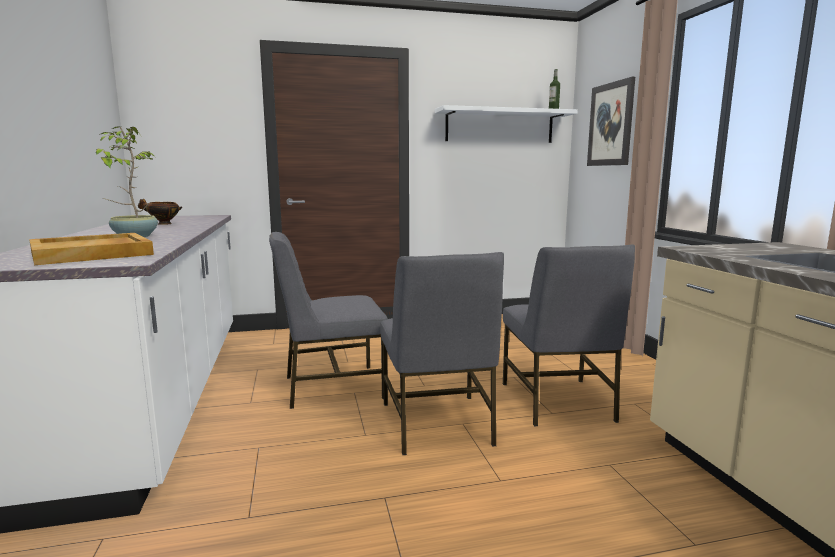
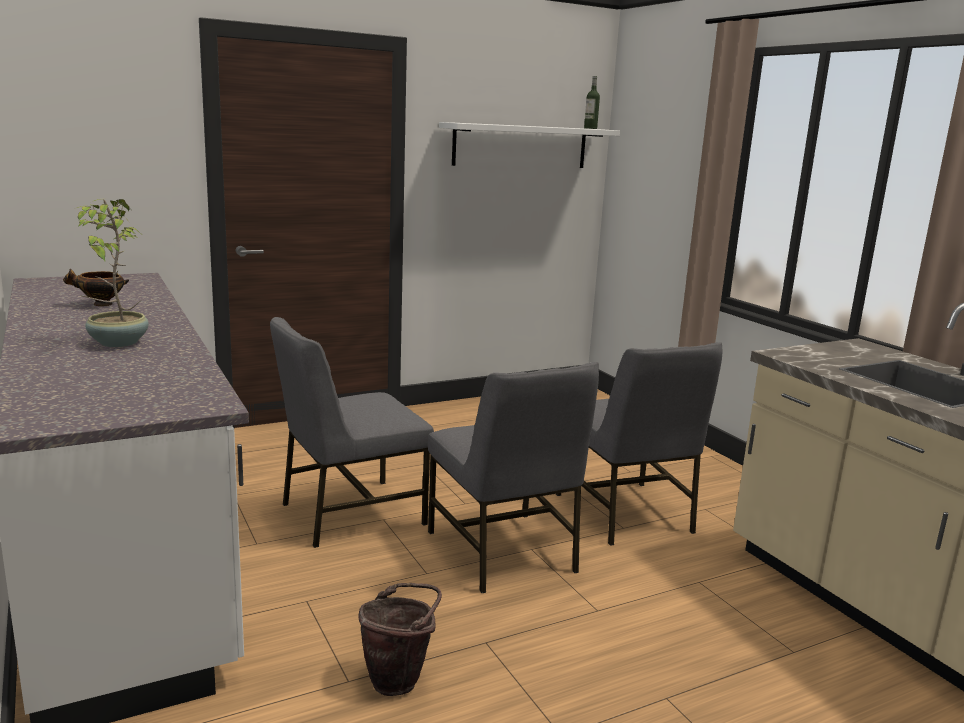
camera: 15 degrees left, 5 degrees up
(92, 253) = (132, 388): beige tray -> none
(292, 521) = (399, 679): none -> brown bucket
(610, 124) = (663, 158): picture -> none

